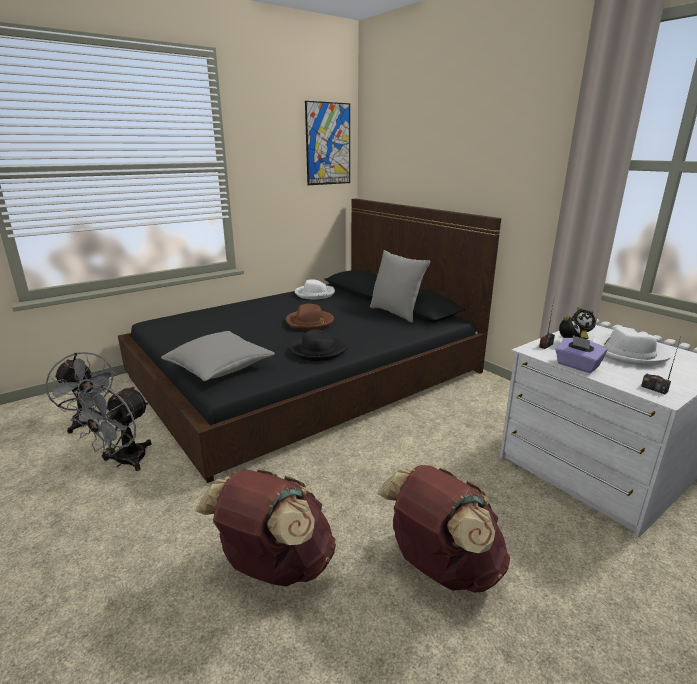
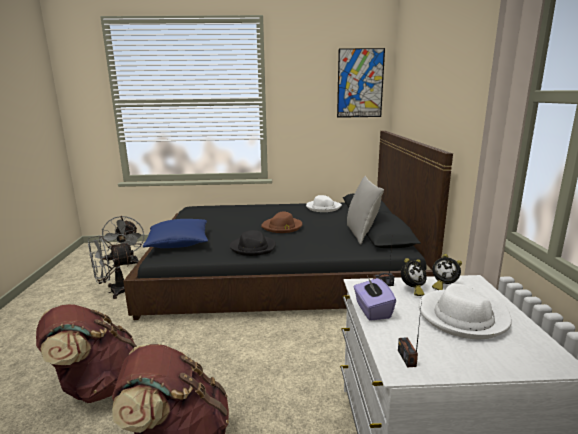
camera: 35 degrees right, 5 degrees down
(219, 368) = (178, 243): grey pillow -> blue pillow

